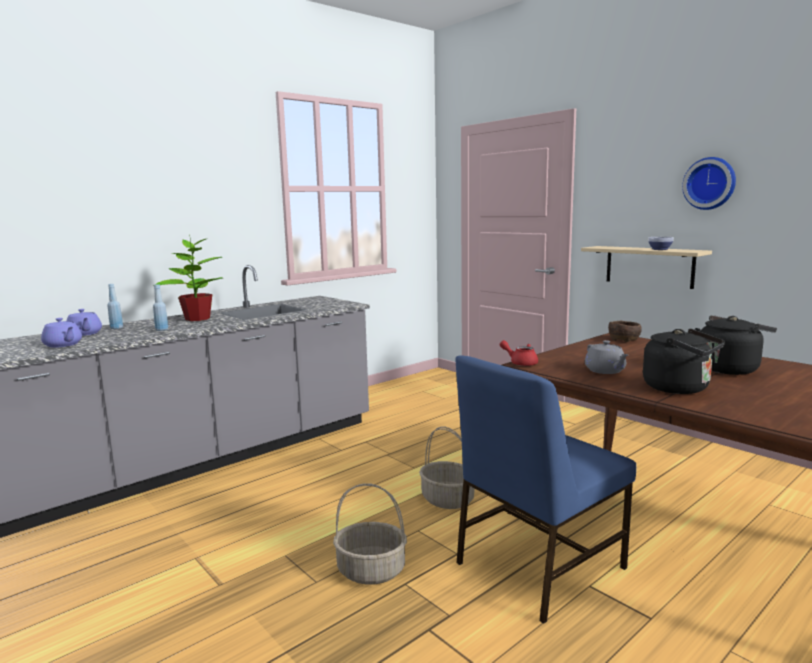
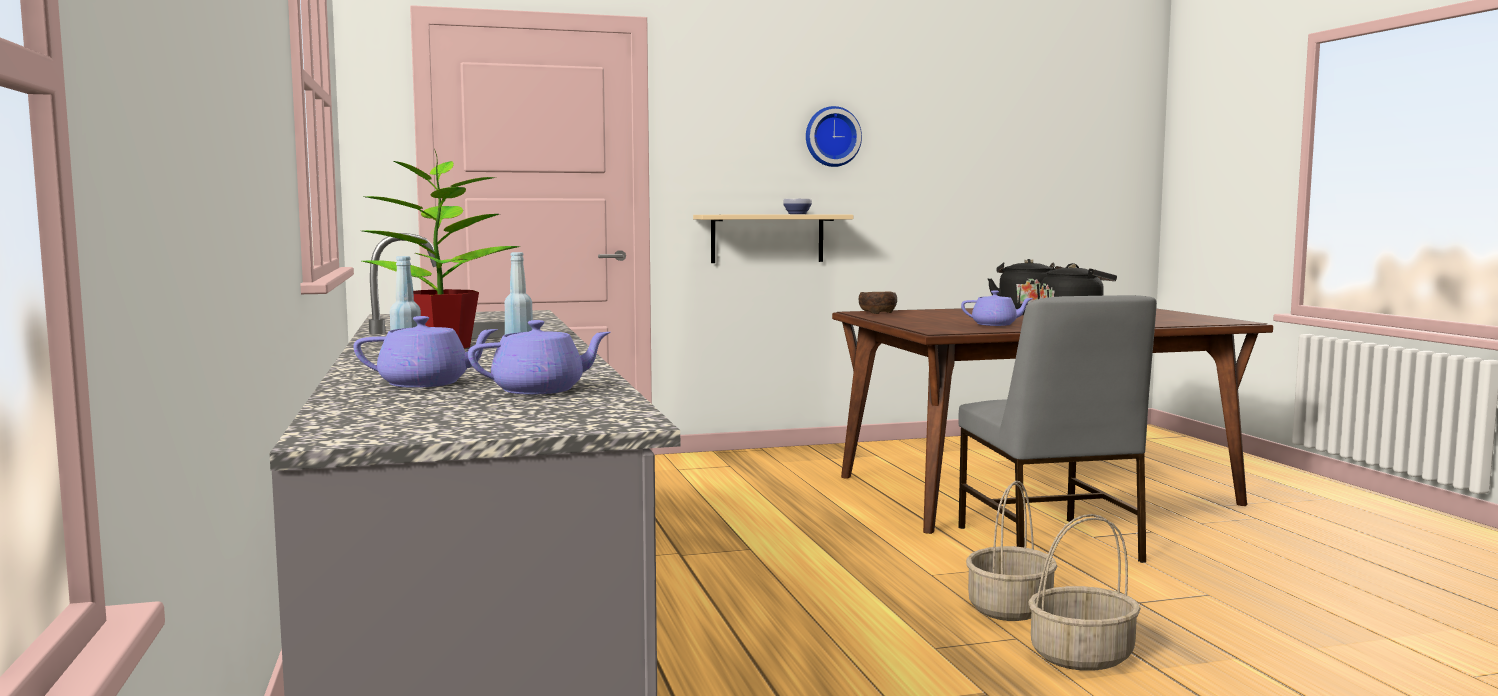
camera: 65 degrees left, 5 degrees down
(448, 499) = (866, 549): basket -> basket (1082, 656)
(520, 363) = (931, 331): red teapot -> none
(537, 566) = (1047, 545): blue chair -> grey chair
(605, 371) = (995, 325): grey teapot -> purple teapot

